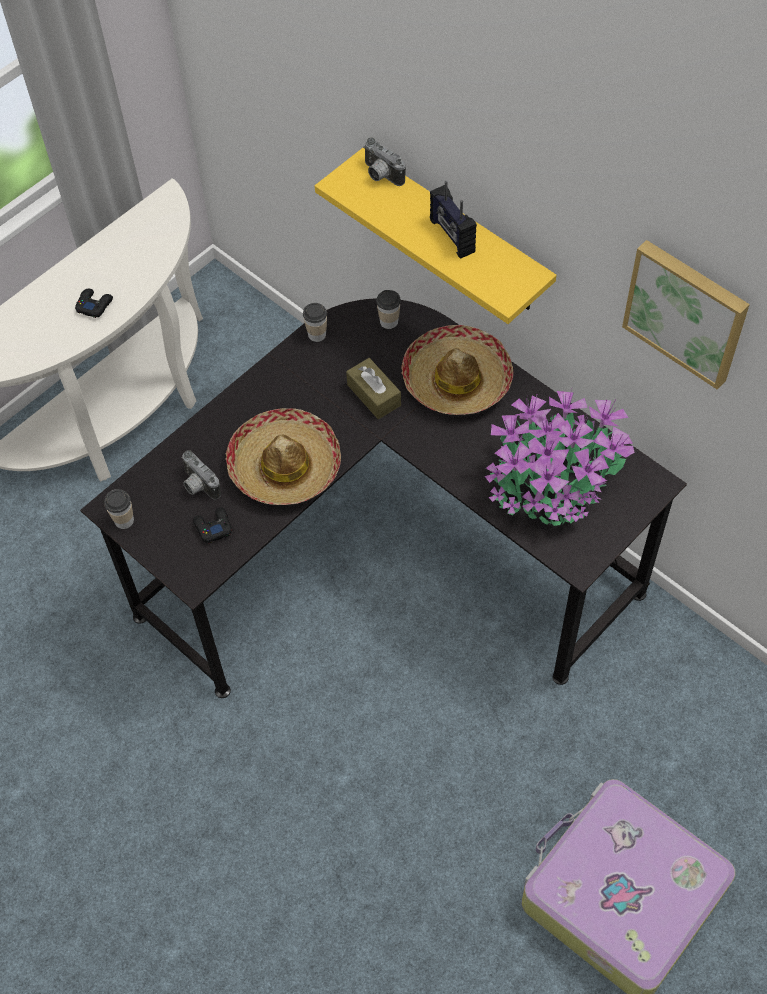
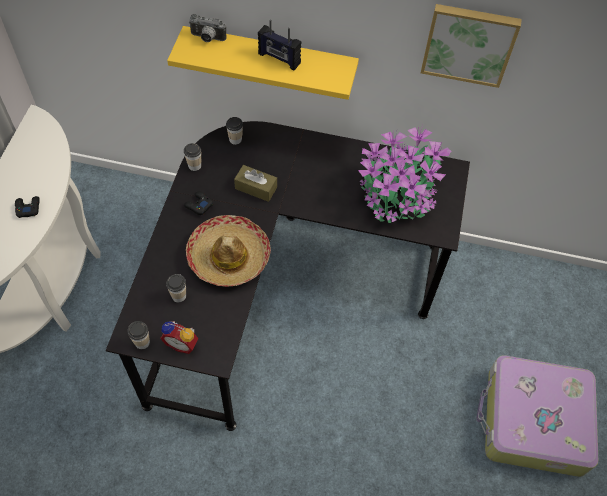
camera: 35 degrees left, 0 degrees up
(167, 543) = (182, 343): none -> alarm clock
(198, 486) = (179, 296): camera -> cup
(213, 527) = (206, 318): black game controller -> black game controller (198, 205)
(456, 380) = (300, 157): hat -> none

